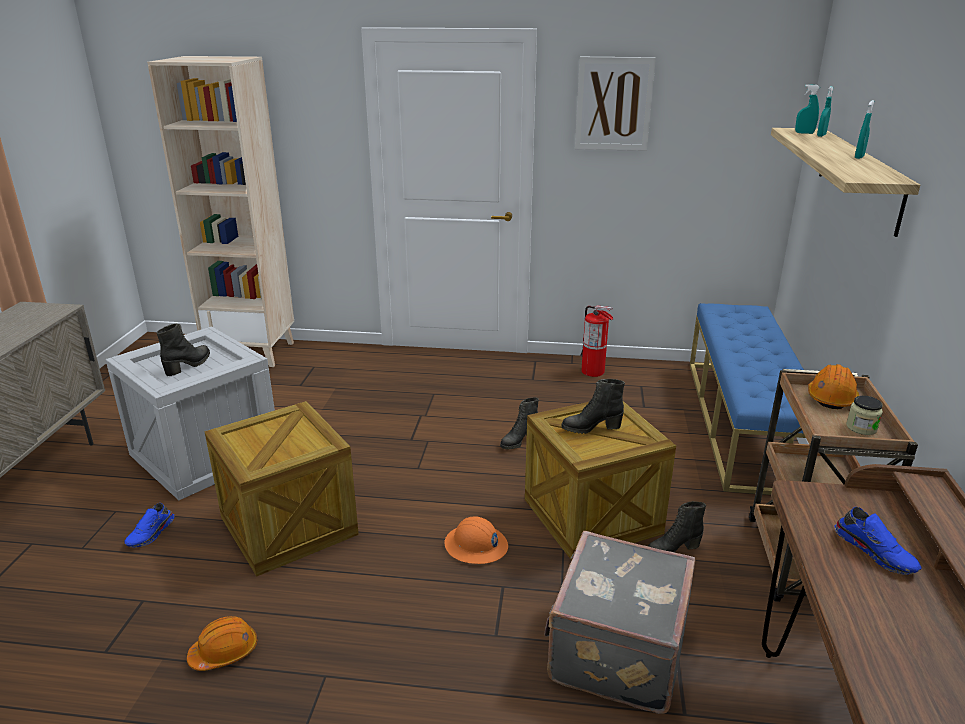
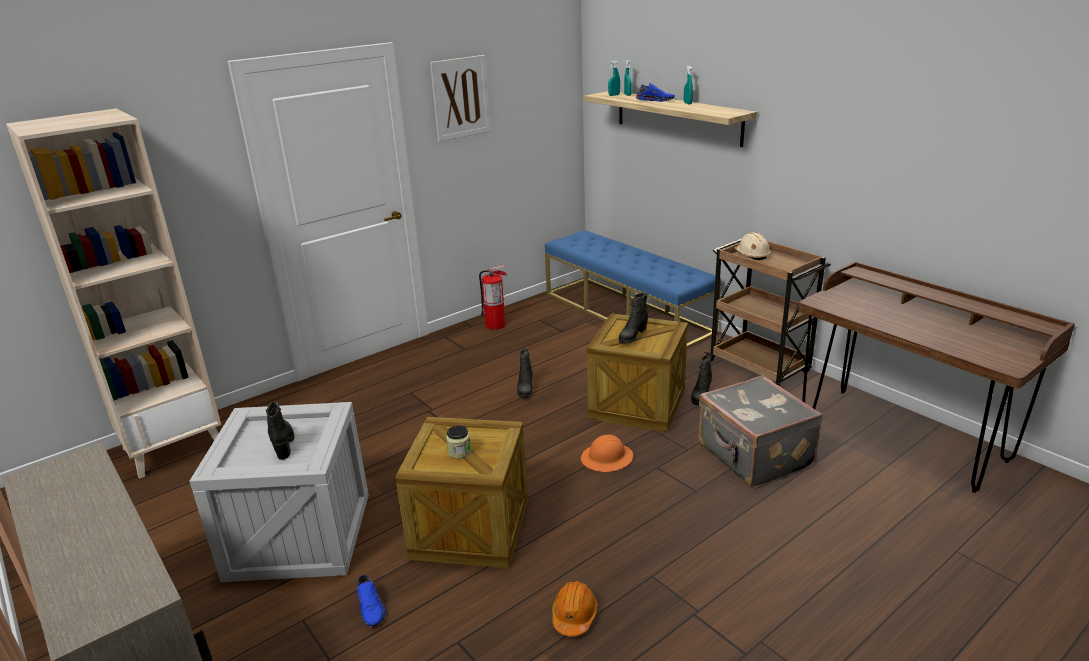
camera: 45 degrees left, 0 degrees up
(831, 397) = (752, 254): orange hard hat -> beige hard hat
(861, 428) = (787, 262): jar -> jar (459, 451)
(876, 551) = (878, 308): blue shoe -> blue shoe (655, 100)

